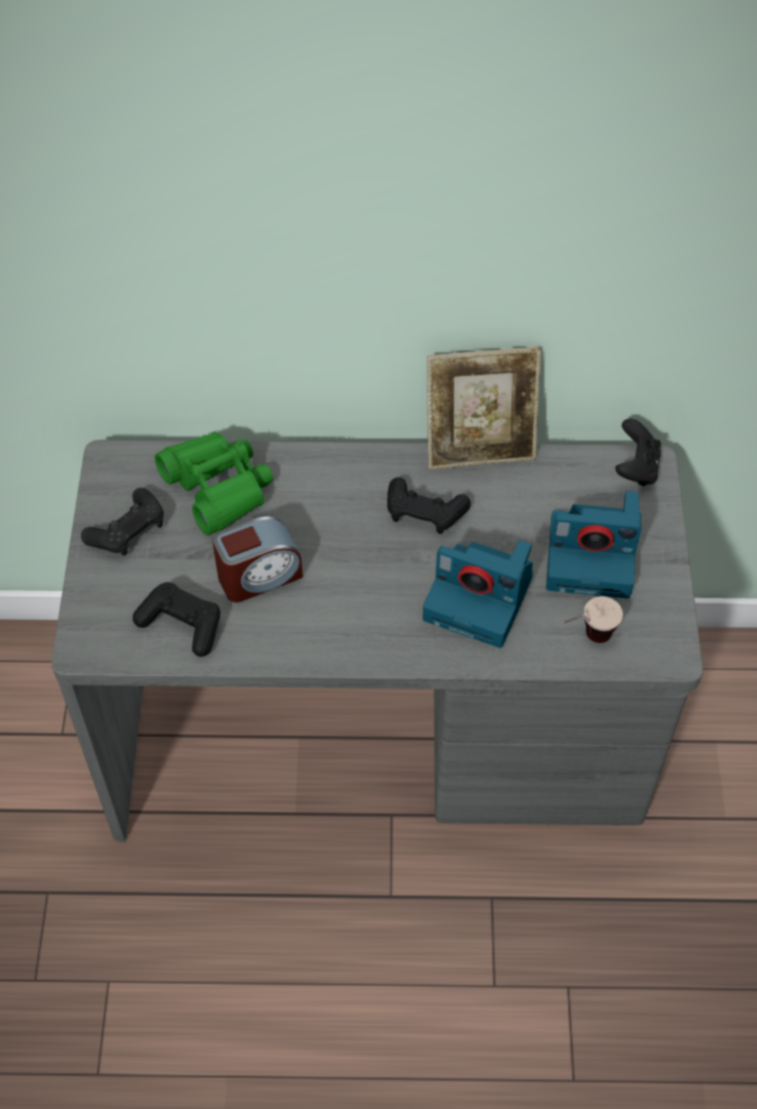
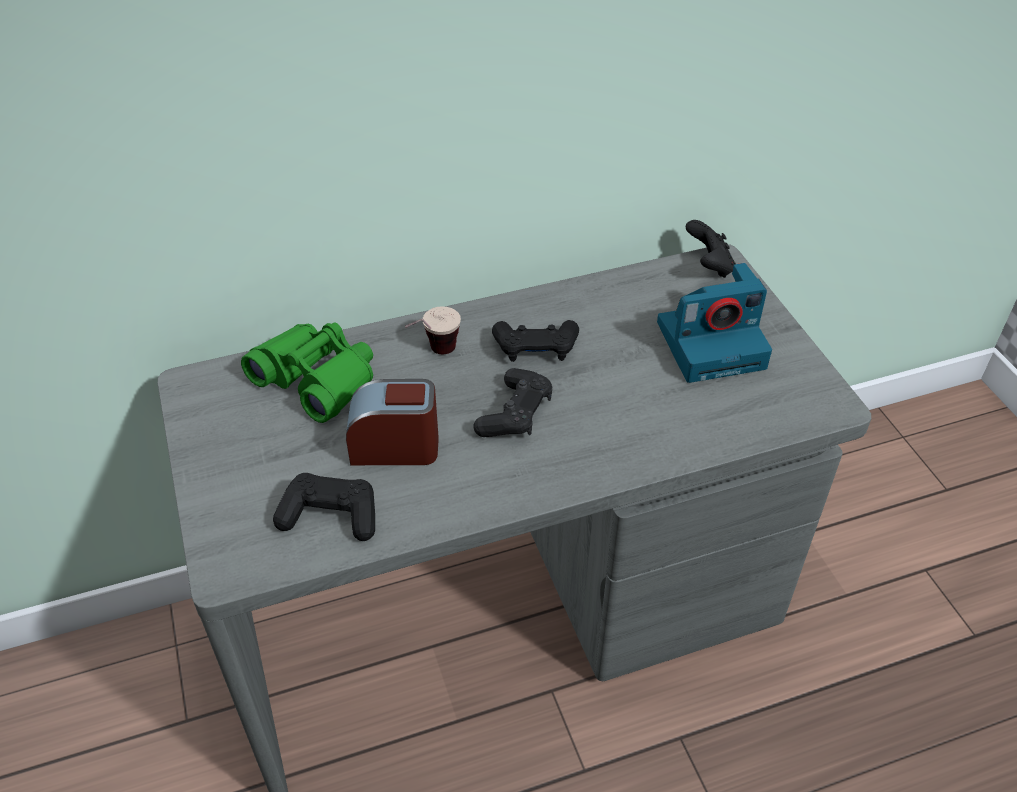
camera: 20 degrees left, 10 degrees down
(128, 531) = (234, 442): black game controller -> black game controller (515, 414)
(259, 576) = (395, 447): alarm clock -> alarm clock turned 135 degrees counterclockwise
(479, 448) = (560, 284): picture frame -> none
(481, 598) = (629, 406): camera -> none
(586, 640) = (749, 415): cup -> cup (433, 355)

